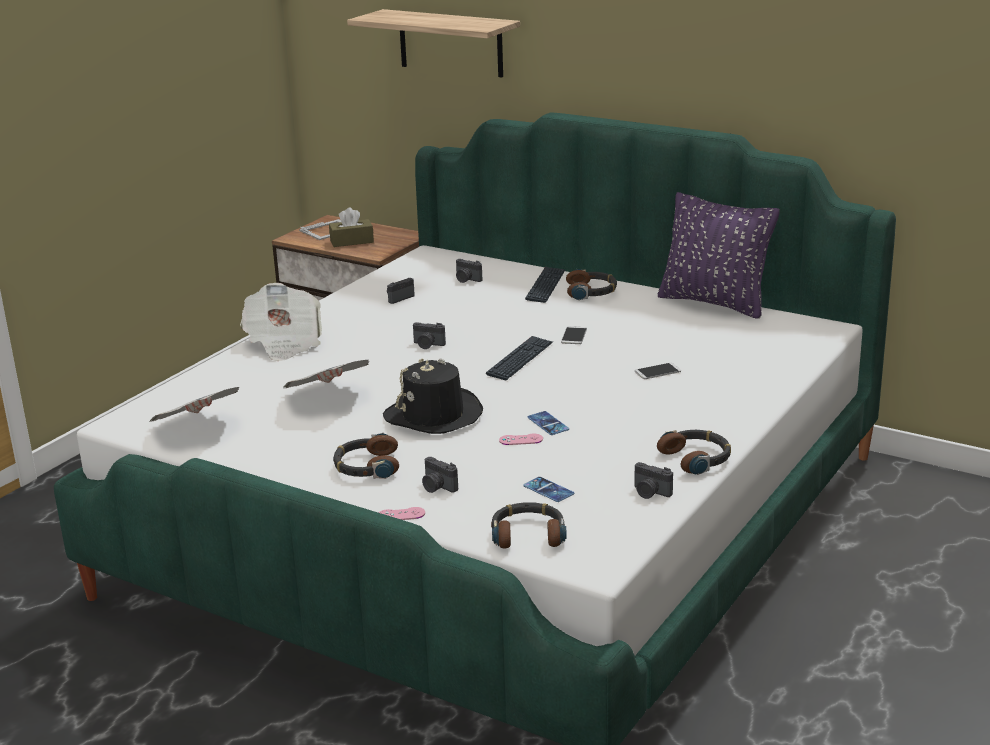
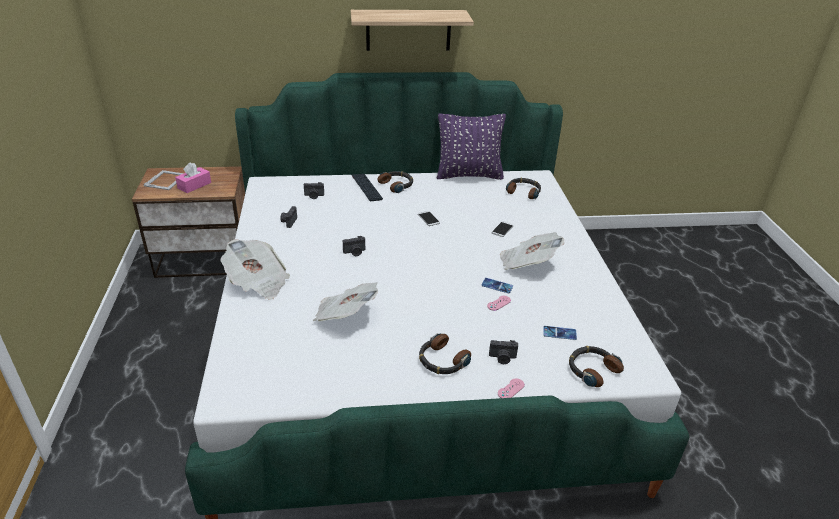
camera: 40 degrees left, 10 degrees up
(197, 427) = (289, 378): newspaper -> newspaper (527, 264)
(352, 241) = (194, 185): brown tissue box -> pink tissue box
(433, 415) = (428, 305): black hat -> none
(450, 43) = (245, 32): shelf -> shelf (408, 30)
(520, 359) = (422, 245): keyboard -> none
(650, 493) = (606, 313): camera -> none
(696, 458) = (595, 280): headphones -> headphones (524, 191)

